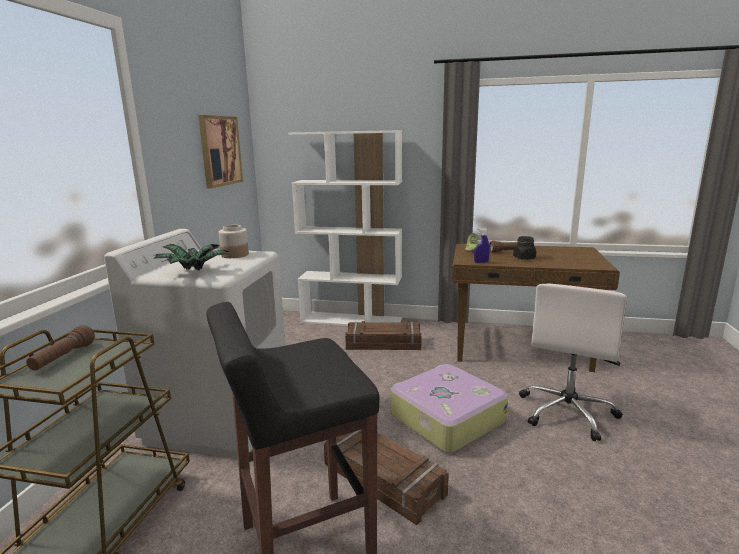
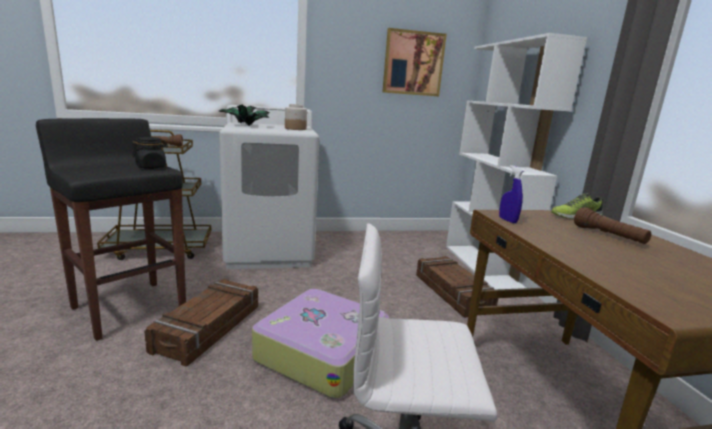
camera: 65 degrees right, 0 degrees up
(524, 258) = (589, 245): black jar -> black jar (151, 167)

